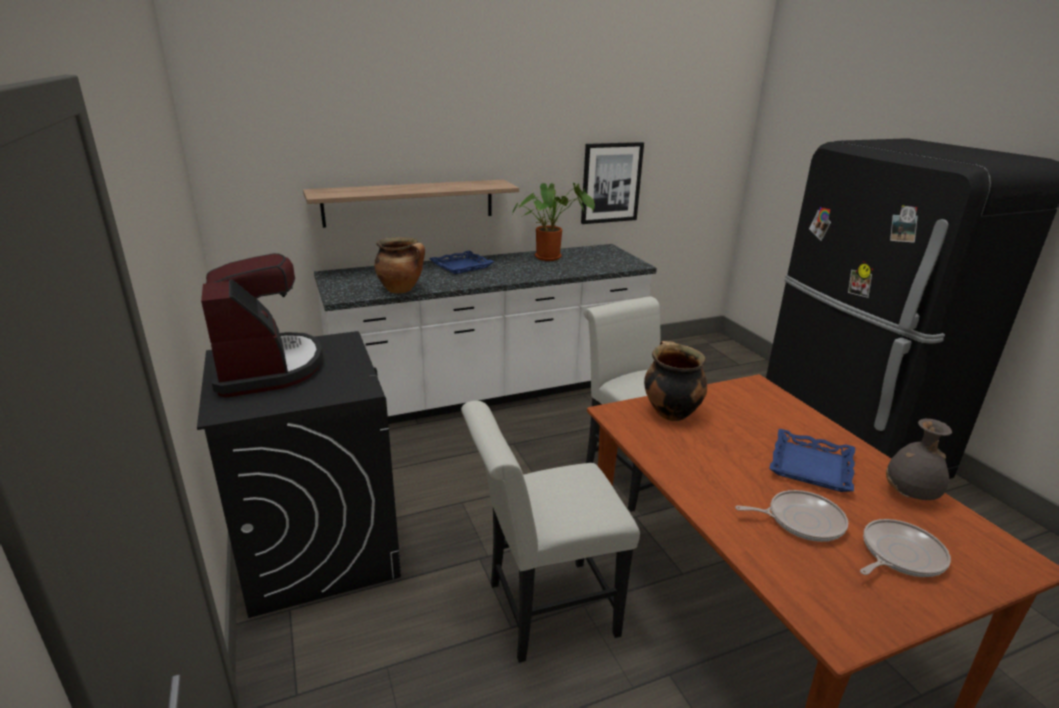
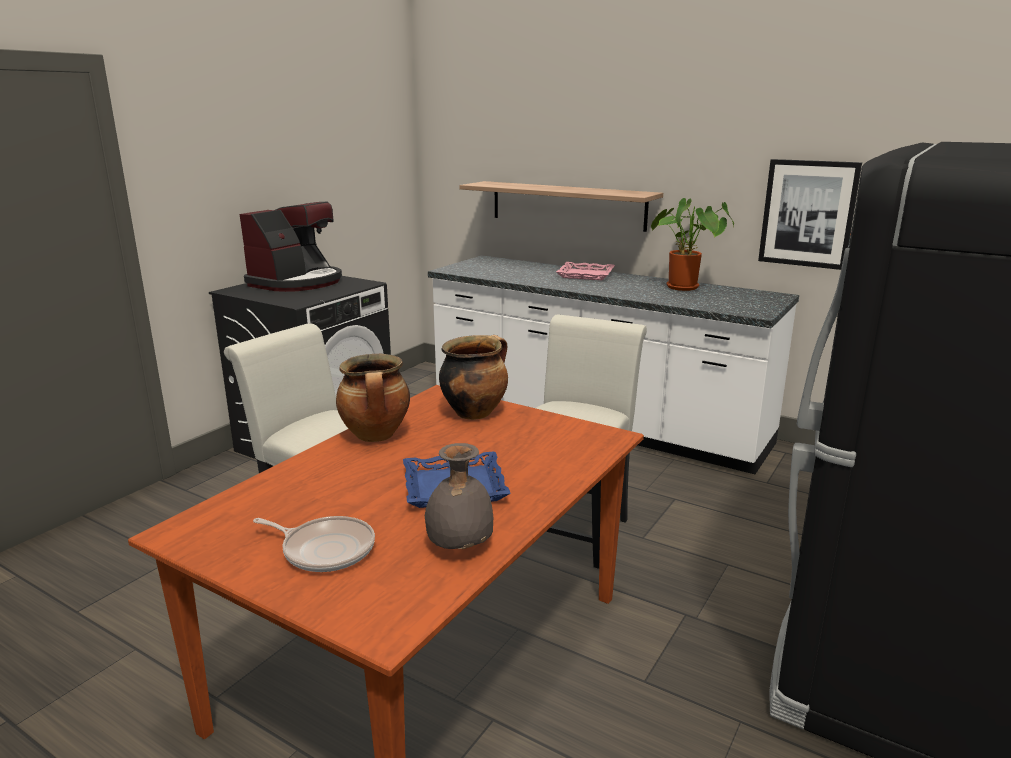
camera: 55 degrees right, 5 degrees down
(401, 290) = (494, 276): cooking pot -> cooking pot (376, 436)
(461, 266) = (585, 275): blue tray -> pink tray
(801, 520) = (340, 495): frying pan -> none

